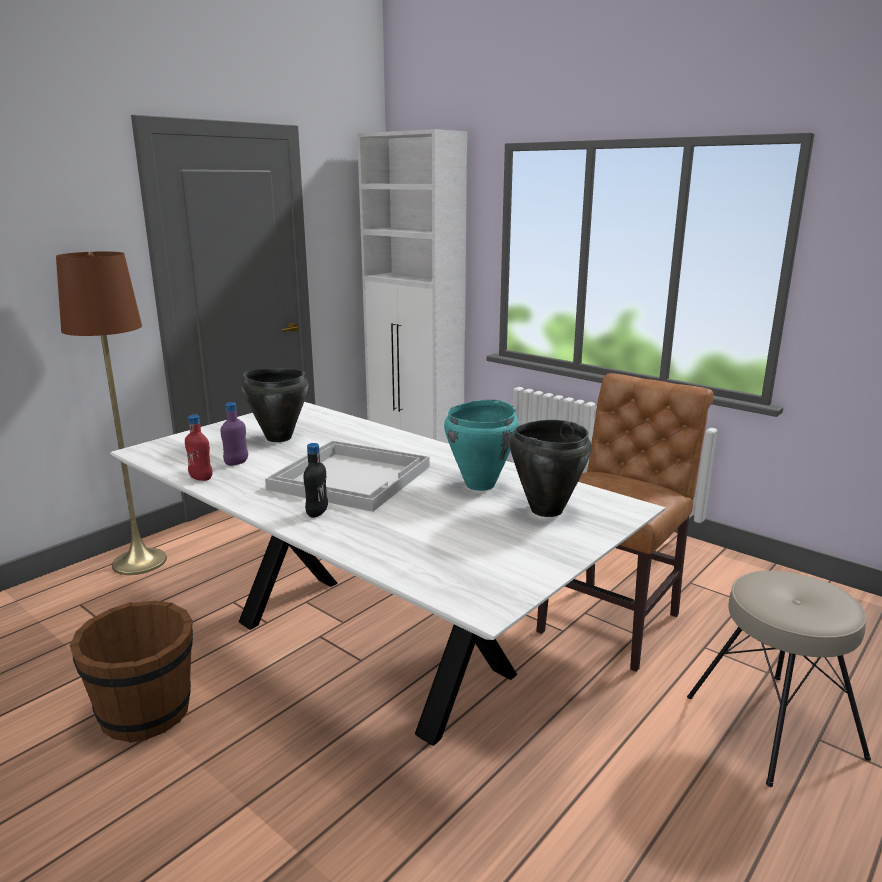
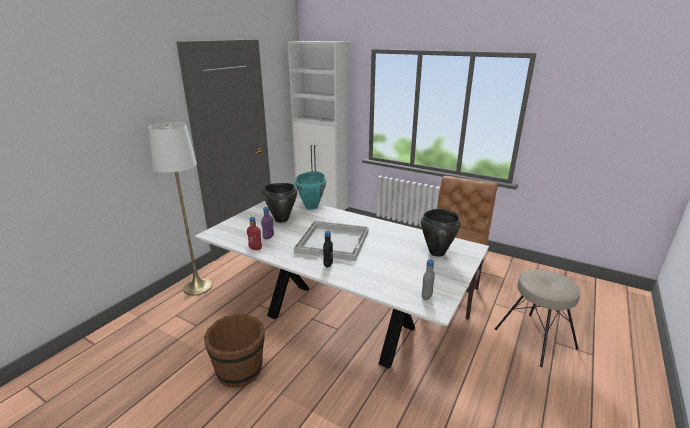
camera: 10 degrees left, 5 degrees up
(139, 562) = (198, 287): brown floor lamp -> white floor lamp
(479, 583) = (426, 296): none -> grey bottle
(481, 485) = (399, 240): turquoise cooking pot -> turquoise cooking pot (312, 207)

